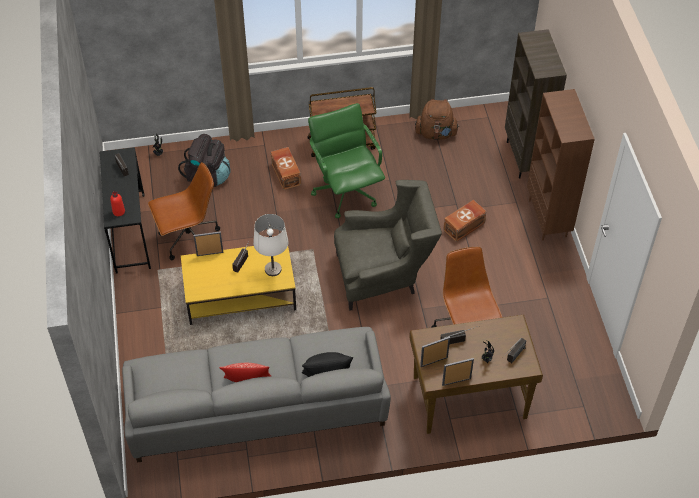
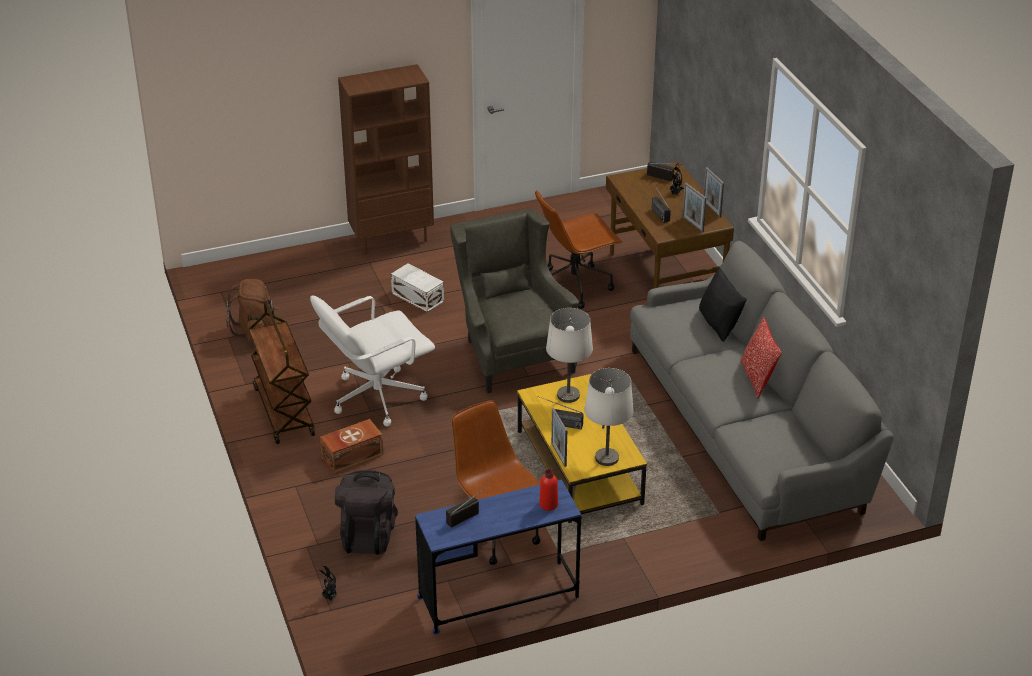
camera: 100 degrees left, 15 degrees down
(130, 233) = (498, 598): black desk -> blue desk
(198, 280) = (606, 458): none -> white table lamp
(346, 192) = (376, 397): green office chair -> white office chair
(464, 226) = (417, 297): brown storage box -> white storage box
(525, 158) = (294, 259): brown bookcase -> none

